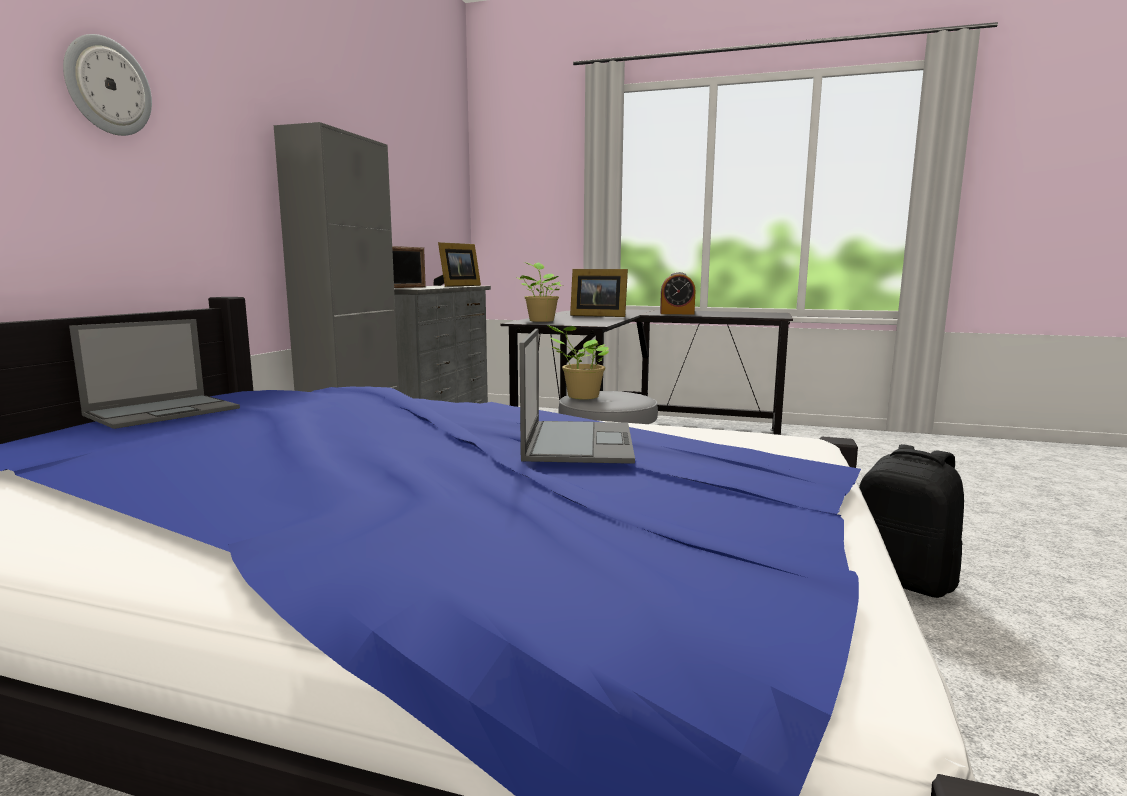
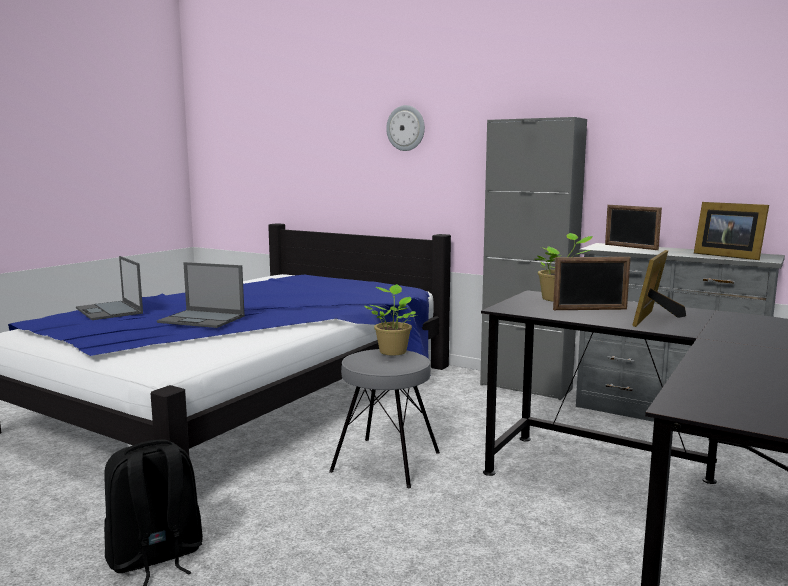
camera: 105 degrees right, 0 degrees up
(164, 411) = (350, 281): laptop -> laptop (109, 311)
(577, 319) = (590, 309): none -> picture frame
(677, 313) = (740, 357): alarm clock -> none

